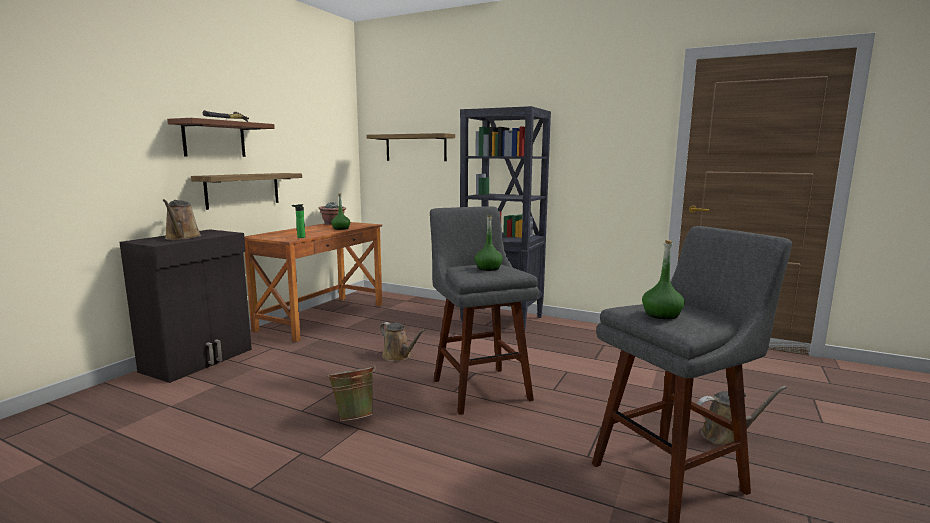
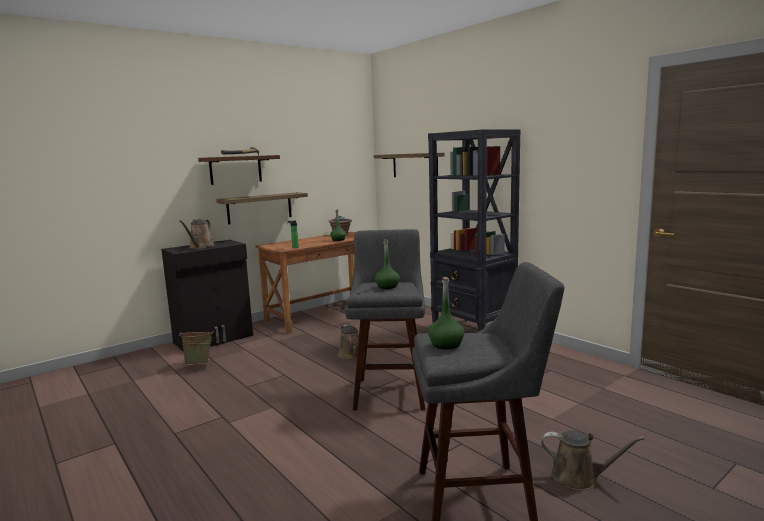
camera: 25 degrees right, 0 degrees up
(354, 416) = (276, 397): green bucket -> green bucket (199, 364)

